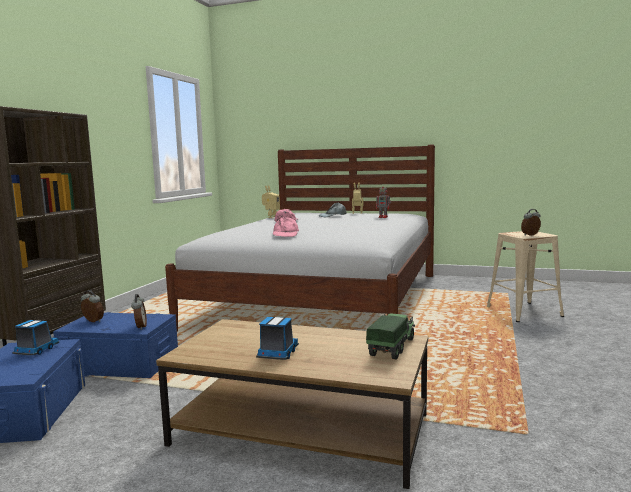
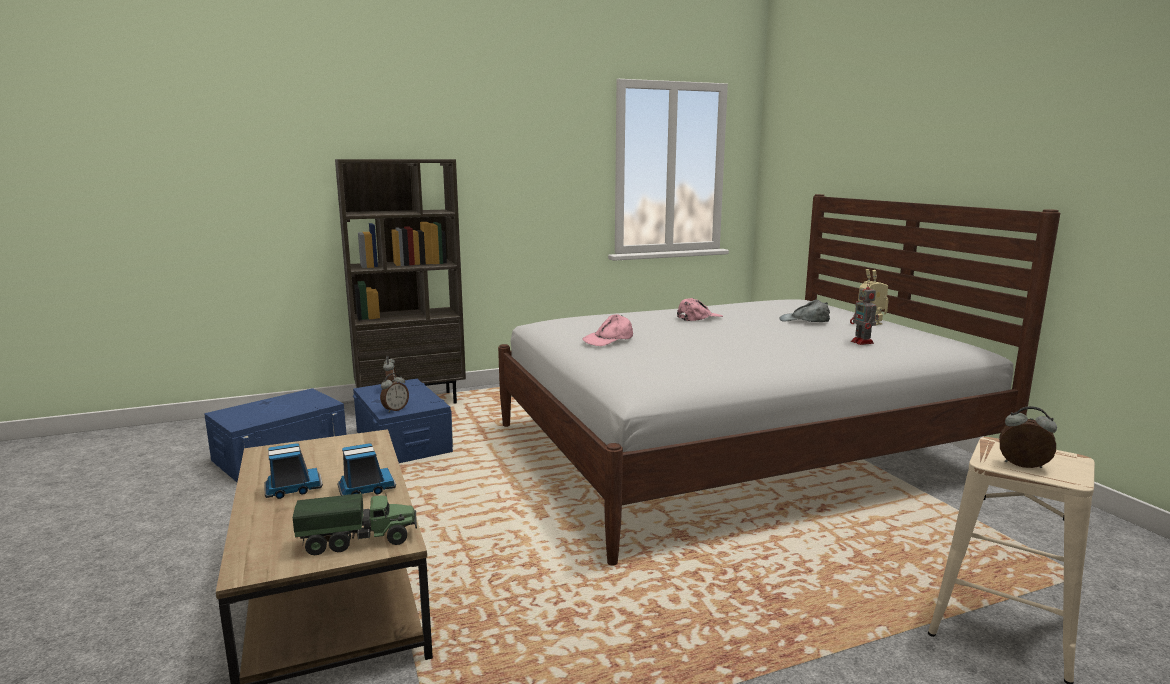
camera: 50 degrees right, 5 degrees up
(36, 350) = (301, 403): toy truck -> toy truck (365, 489)
(271, 217) = (727, 304): toy robot -> none

